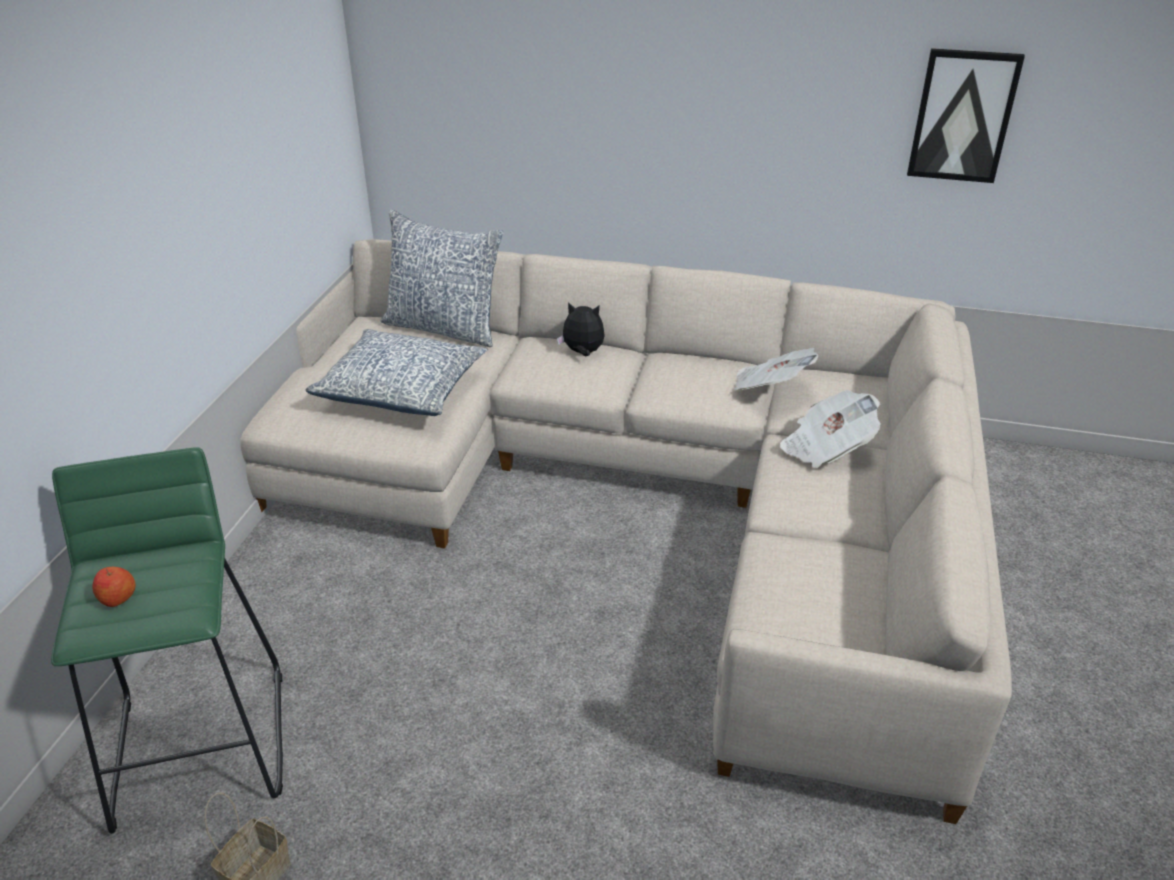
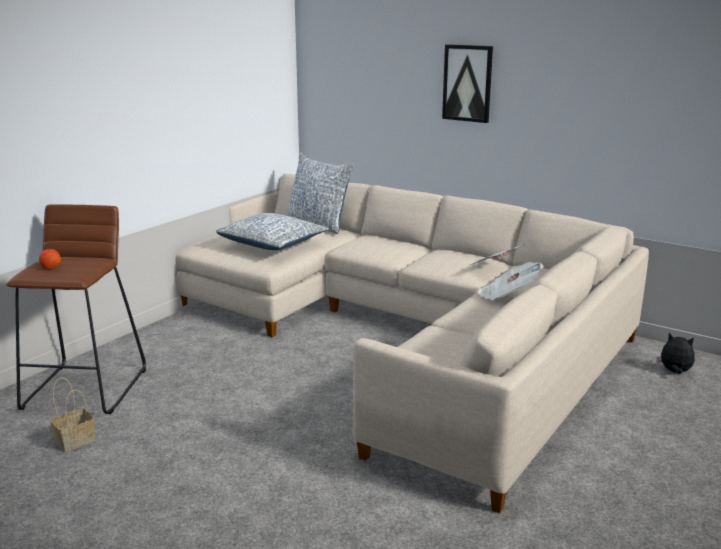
camera: 20 degrees right, 15 degrees down
(202, 745) = (86, 388): green stool -> brown stool
(583, 353) = (391, 243): plush toy -> plush toy (674, 372)
(962, 116) = (638, 103): picture -> picture (467, 83)

